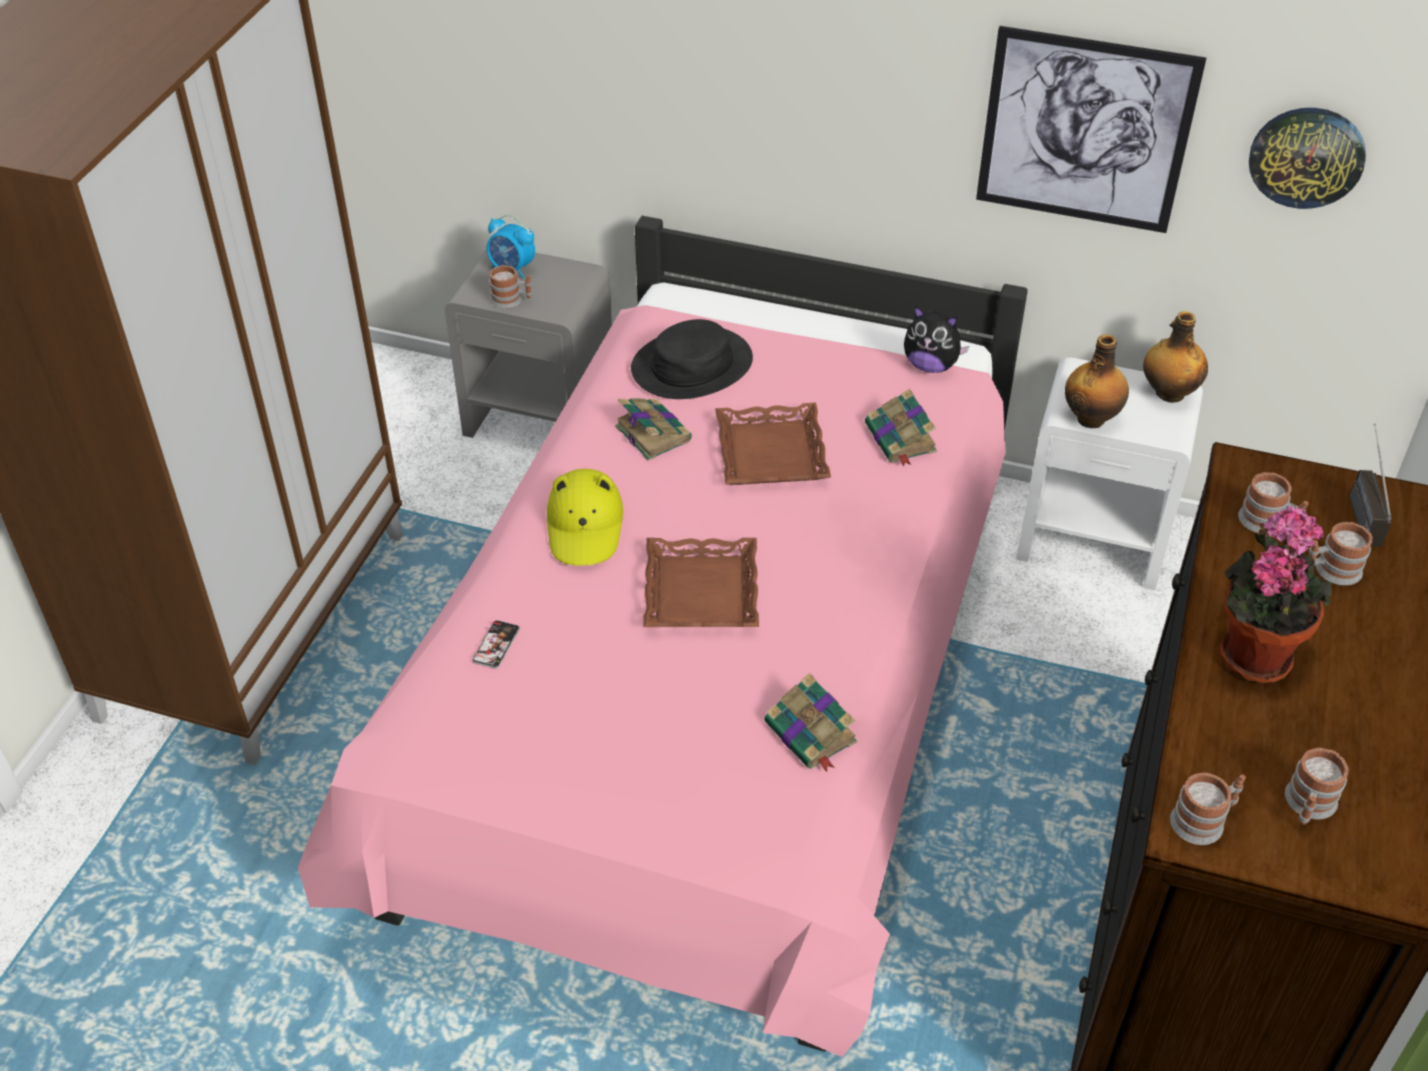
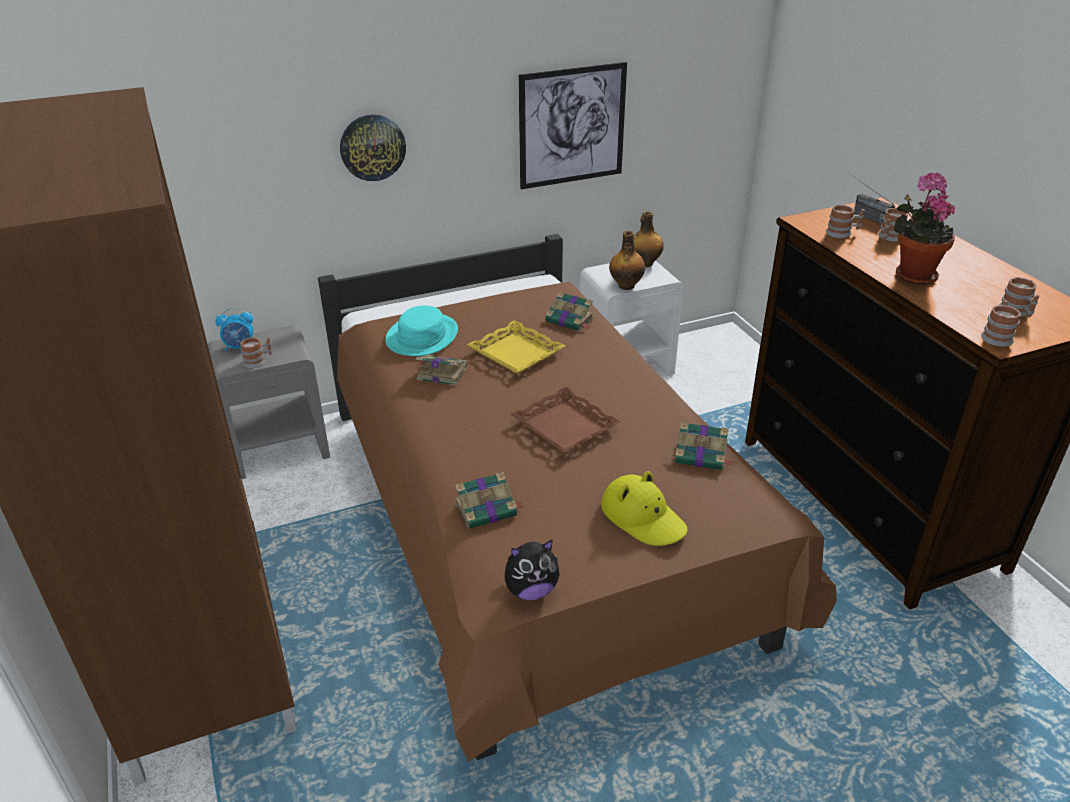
camera: 40 degrees left, 10 degrees down
(496, 645) = (487, 509): phone -> book
(585, 526) = (462, 430): yellow hat -> yellow hat (643, 517)
(691, 365) = (421, 336): black hat -> turquoise hat
(712, 698) = (534, 527): pink bed -> brown bed
(770, 453) = (515, 353): brown tray -> yellow tray
(931, 365) = (542, 287): plush toy -> plush toy (531, 590)
(1306, 156) = (679, 104): wall clock -> wall clock (372, 147)

